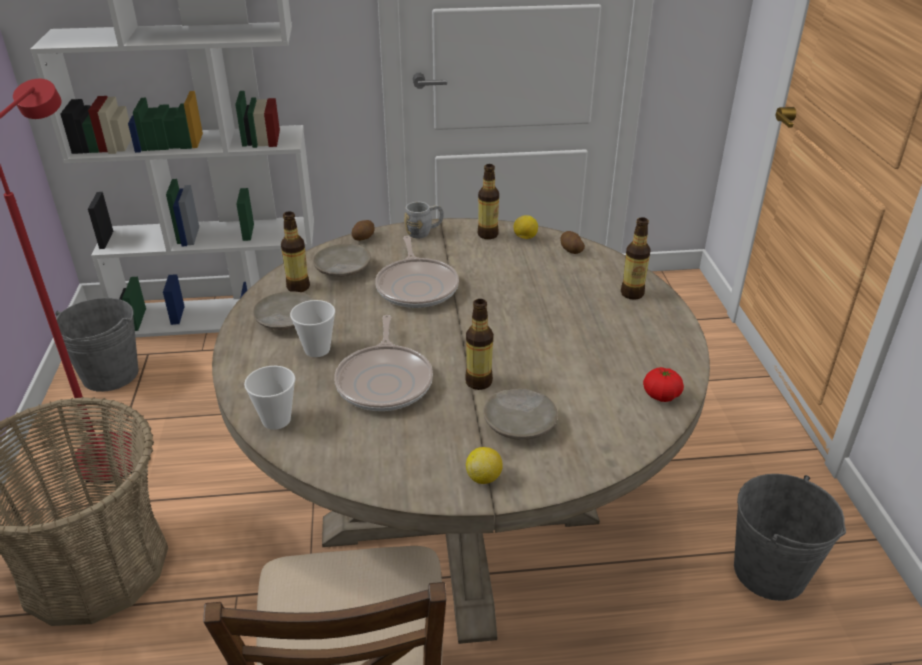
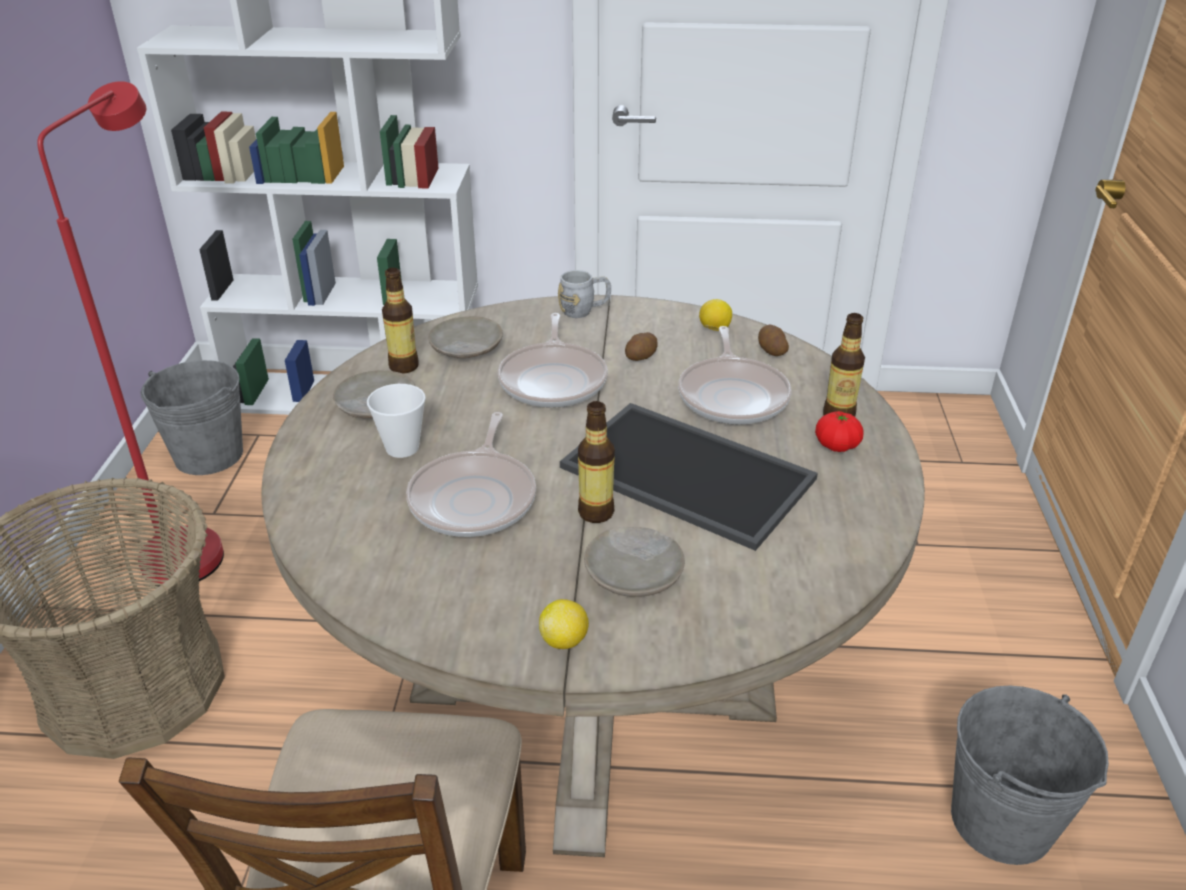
camera: 10 degrees right, 0 degrees up
(276, 420) = (323, 532): cup -> none
(364, 238) = (505, 311): potato -> potato (641, 357)
(488, 234) = (666, 321): bottle -> none
(539, 345) = (691, 472): none -> tray
(553, 285) = (733, 395): none -> frying pan
(661, 395) = (839, 558): tomato -> tomato (837, 445)

